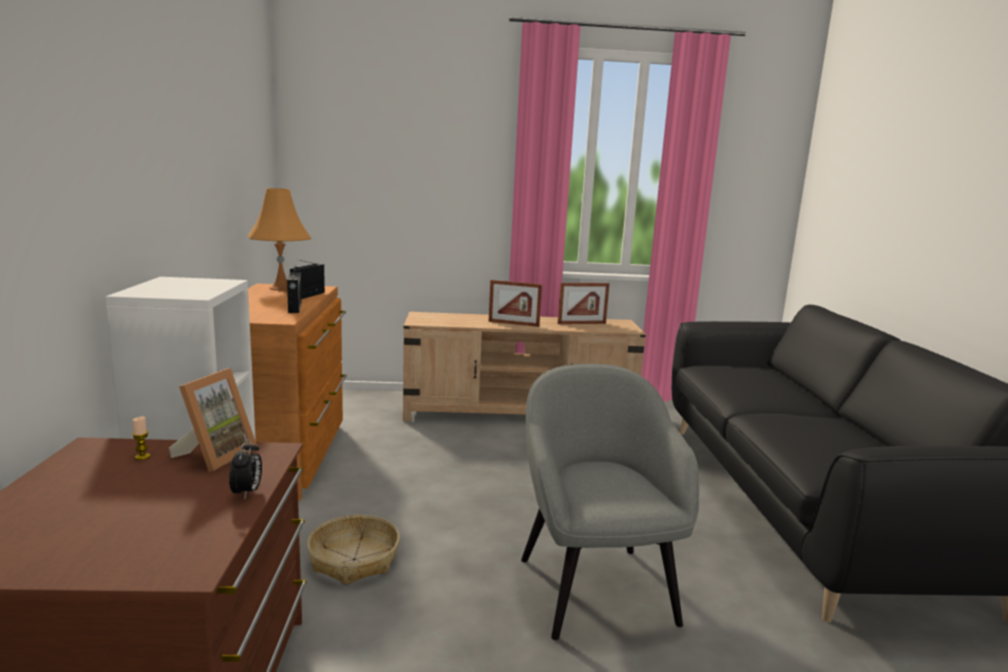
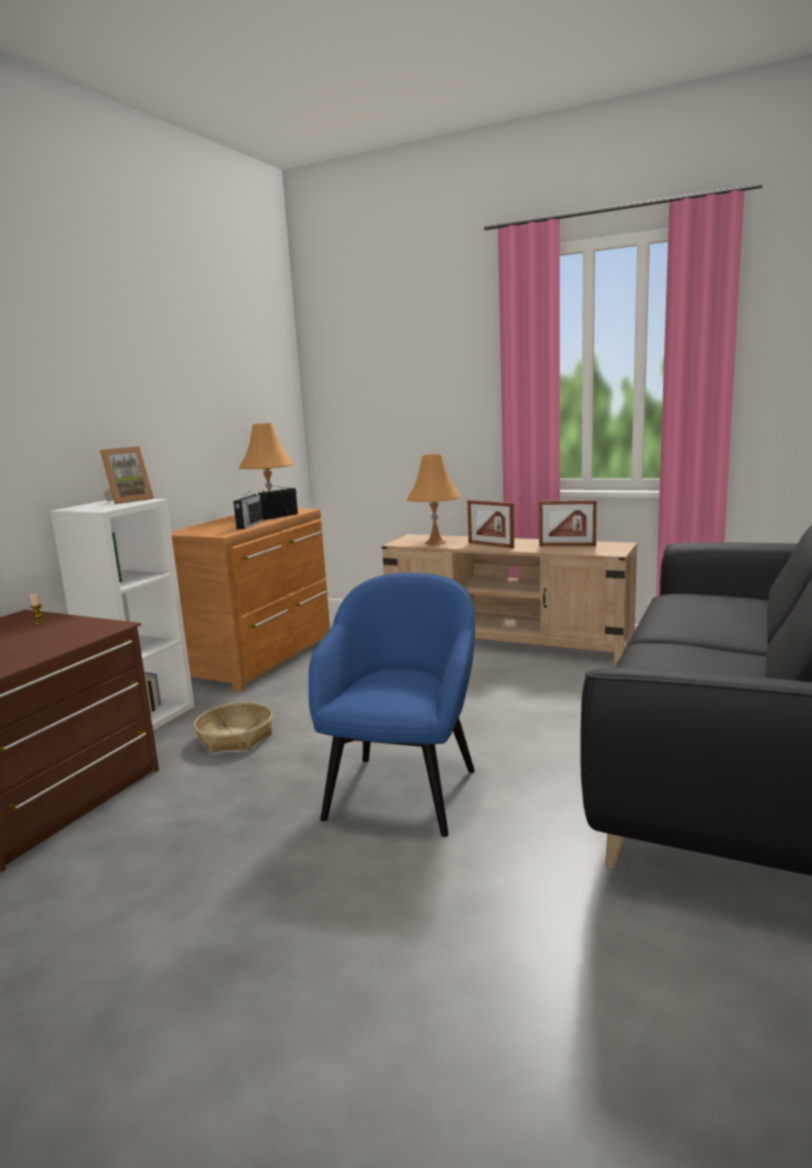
camera: 30 degrees right, 0 degrees up
(215, 455) = (78, 625): picture frame -> picture frame (128, 500)
(247, 492) = (60, 647): alarm clock -> none
(455, 321) = (435, 542): none -> orange table lamp
(595, 587) = (403, 791): grey armchair -> blue armchair

